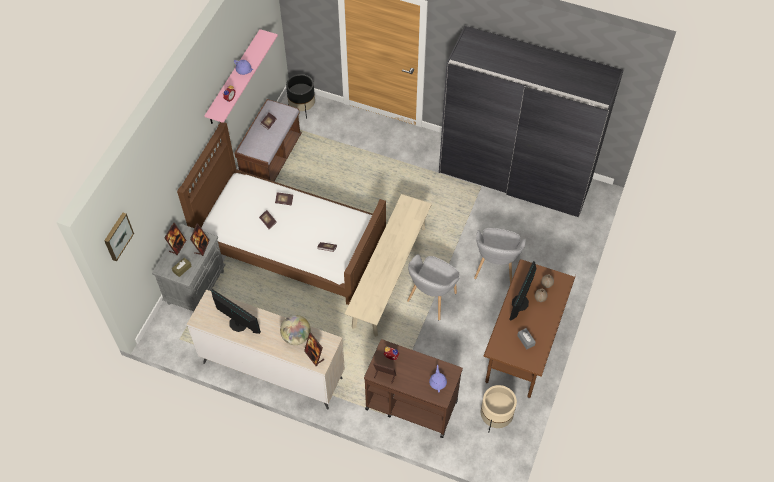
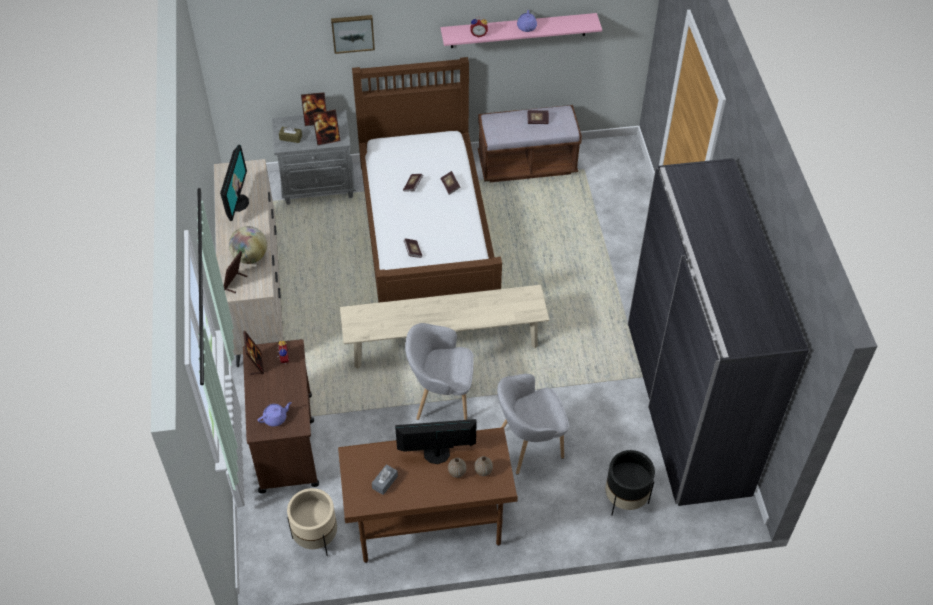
camera: 60 degrees right, 5 degrees down
(117, 236) = (231, 30): picture -> picture (352, 32)
(302, 108) = (616, 159): black planter -> black planter (625, 499)

